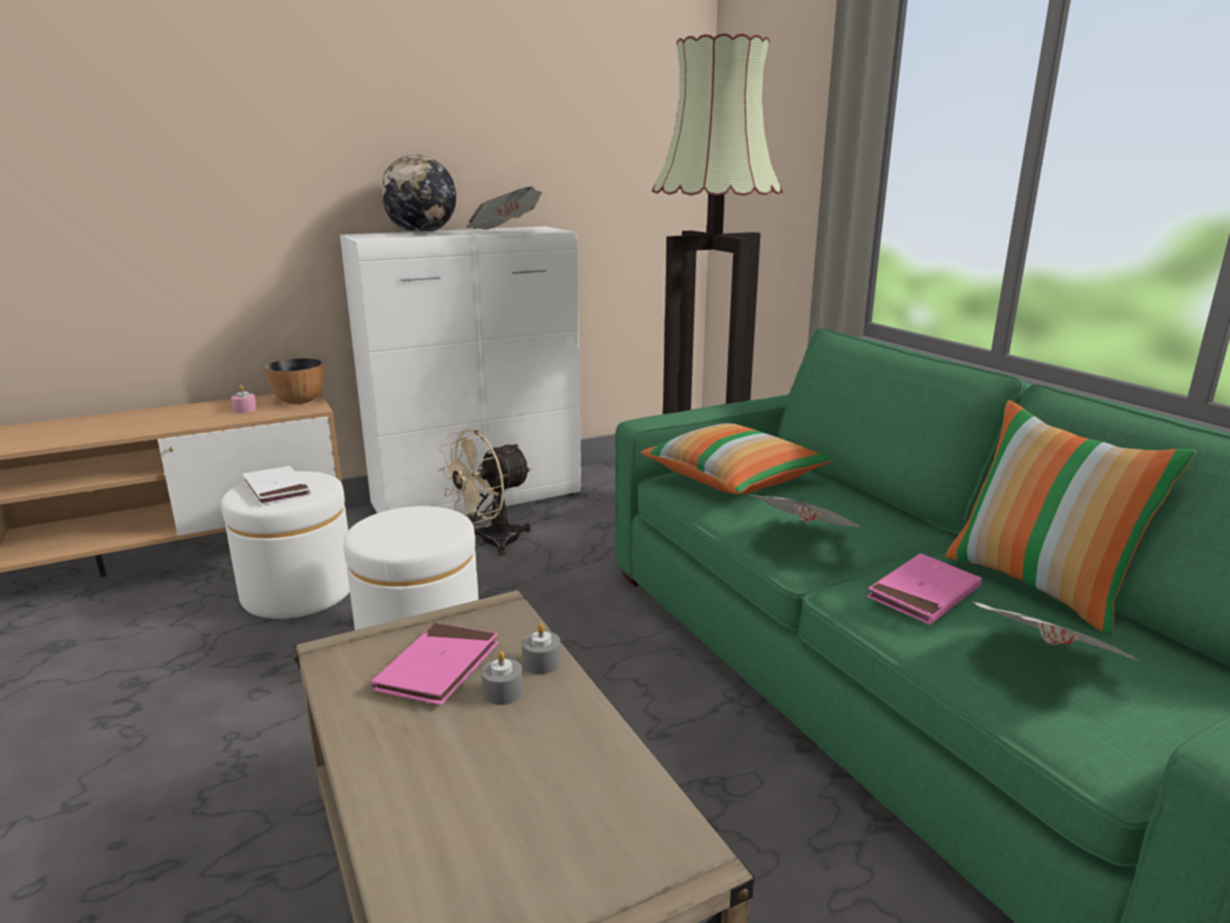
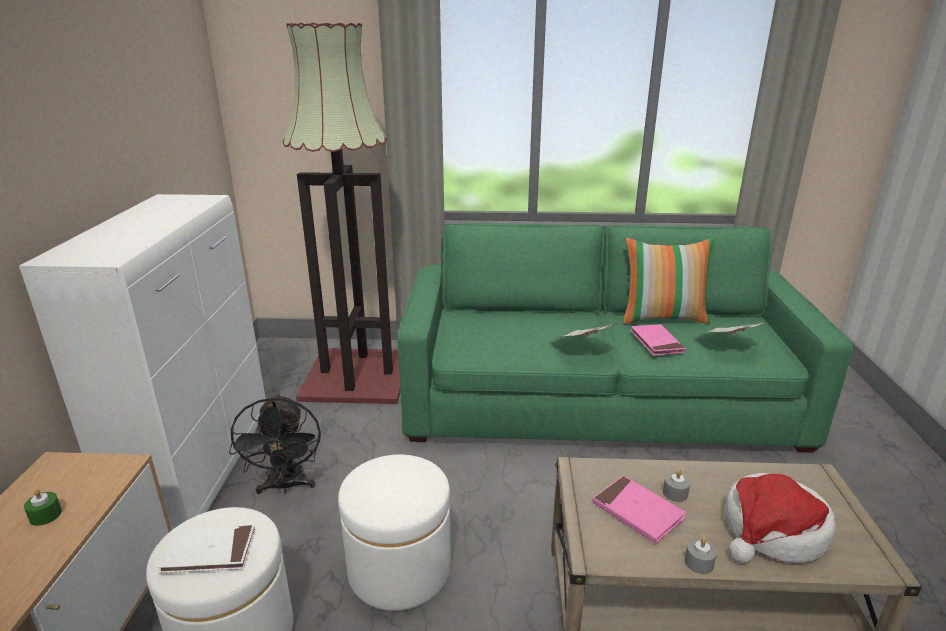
camera: 60 degrees left, 5 degrees up
(245, 410) = (45, 515): pink candle -> green candle
(299, 401) = (78, 470): bowl -> none
(421, 233) = (108, 235): globe -> none
(465, 804) = (772, 531): none -> hat
(490, 542) = (286, 486): beige fan -> black fan
(504, 232) = (176, 211): newspaper -> none
(542, 663) = (650, 471): grey candle -> grey candle (699, 562)
(734, 479) = (481, 337): pillow -> none

